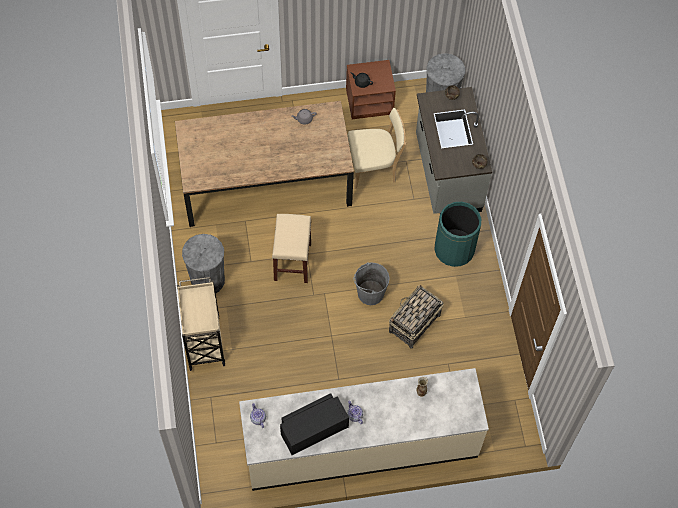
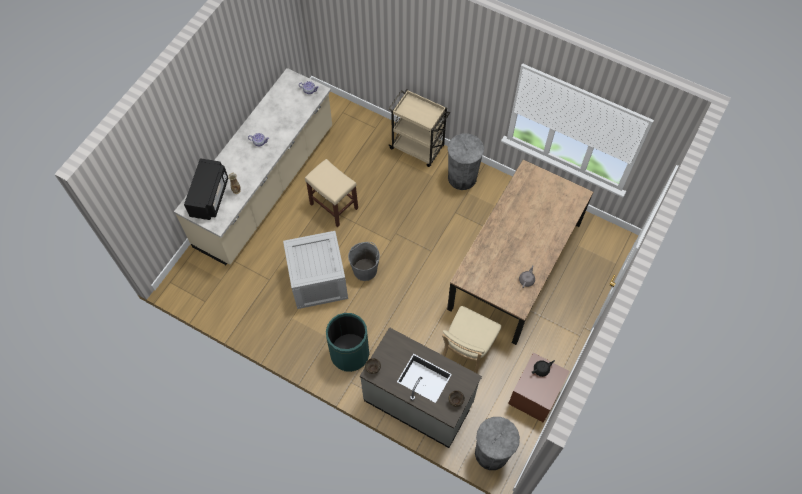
camera: 130 degrees right, 0 degrees up
(292, 261) = (433, 238): beige stool -> beige stool (334, 206)
(313, 429) = (273, 114): black microwave -> black microwave (210, 196)
(414, 323) = (317, 280): basket -> crate

